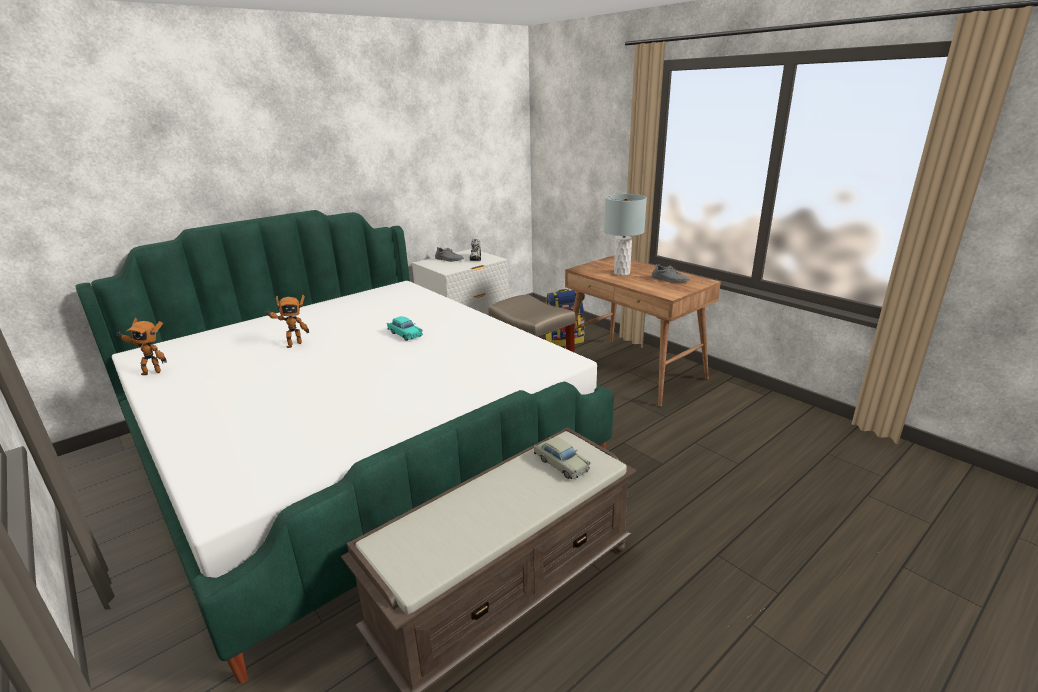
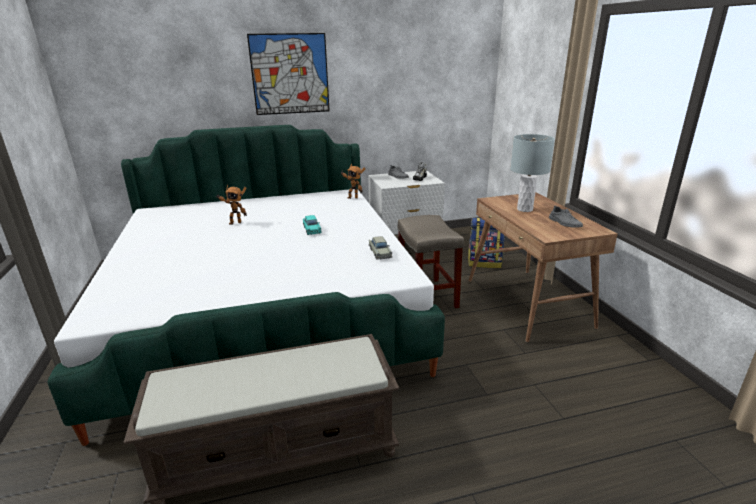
camera: 25 degrees right, 0 degrees up
(152, 372) = (143, 224): toy robot -> toy robot (353, 197)
(307, 145) = (290, 74): none -> picture
(561, 464) = (336, 362): beige toy car -> beige toy car (380, 253)

